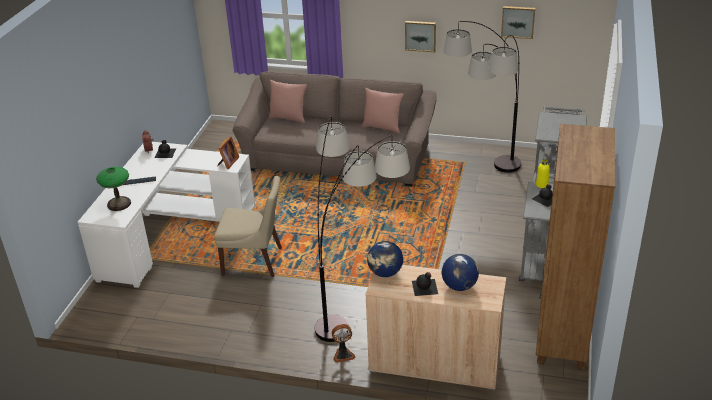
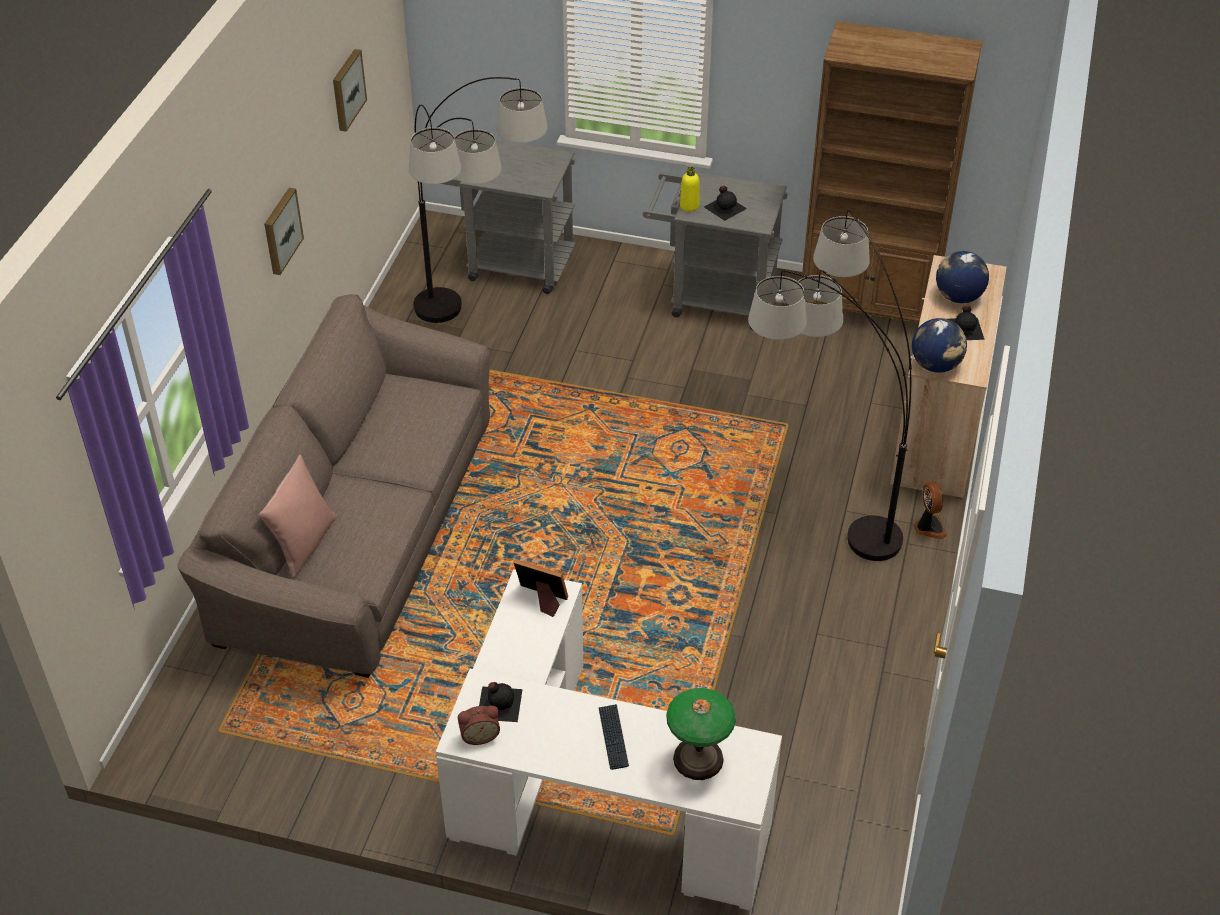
camera: 90 degrees left, 10 degrees up
(255, 261) = (693, 648): beige chair -> none
(382, 127) = (384, 403): pink pillow -> none

